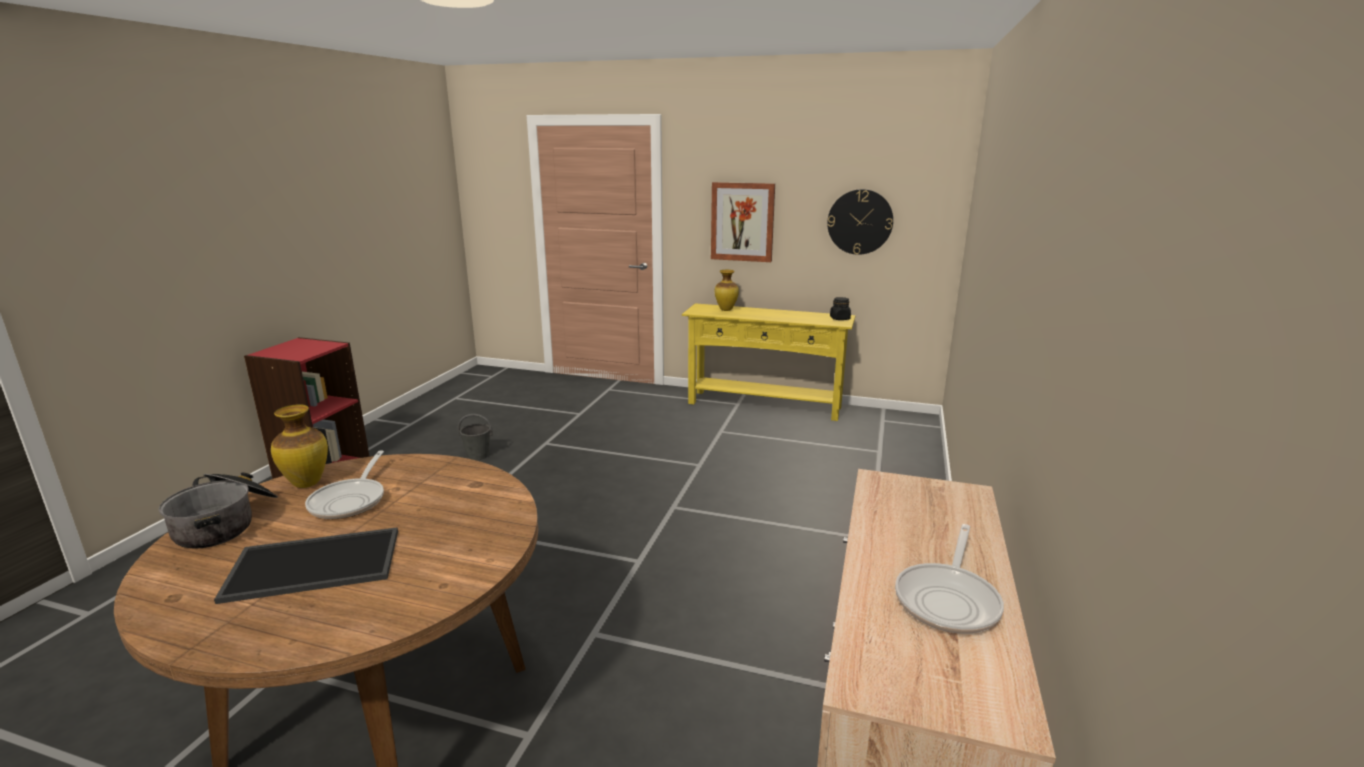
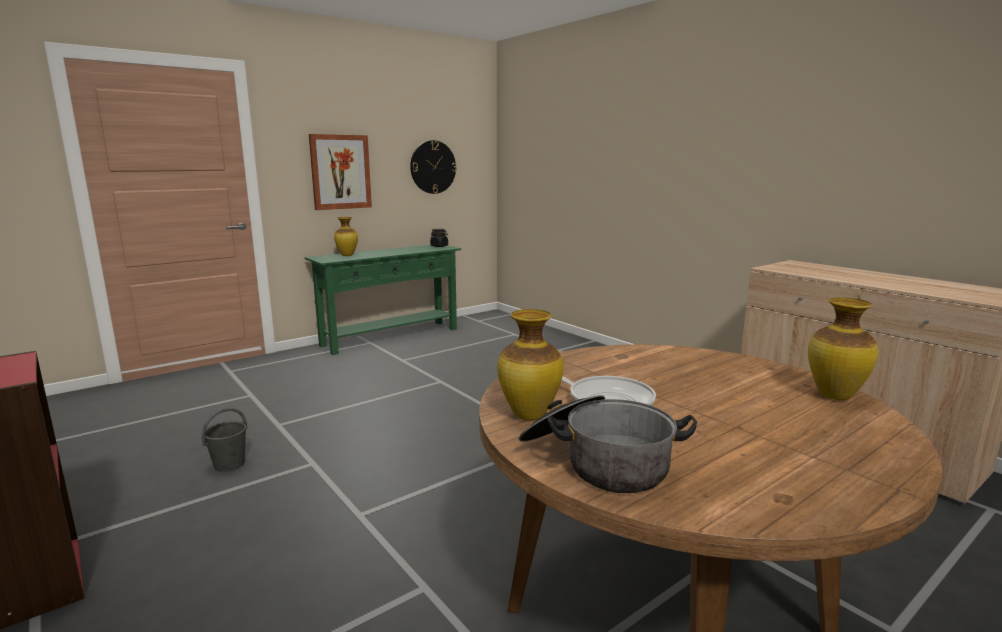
camera: 55 degrees left, 5 degrees down
(312, 566) = (745, 426): tray -> none
(415, 603) = (833, 396): none -> vase
(764, 405) = (390, 337): yellow console table -> green console table
(948, 599) = (911, 281): frying pan -> none

